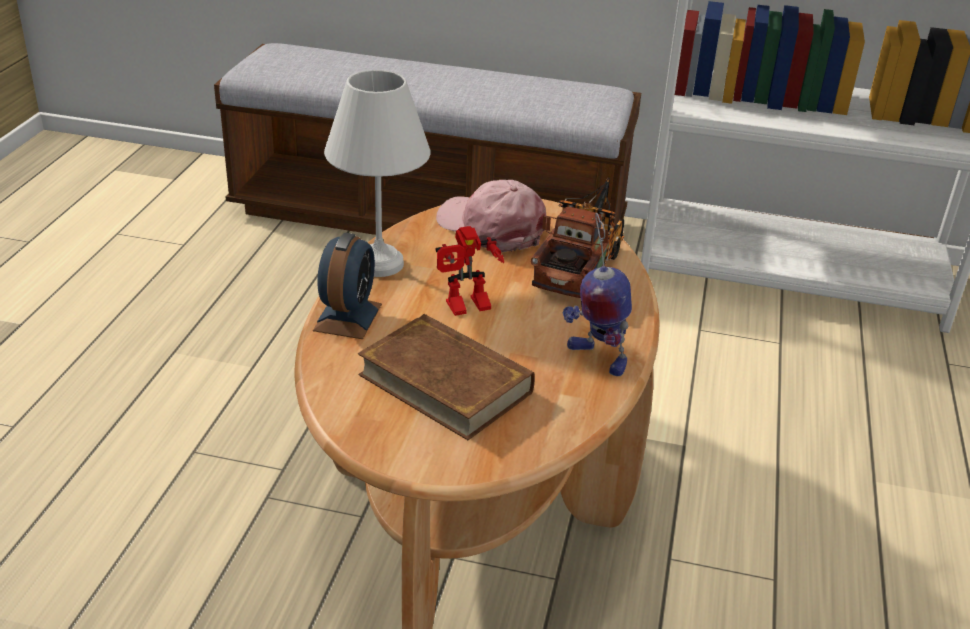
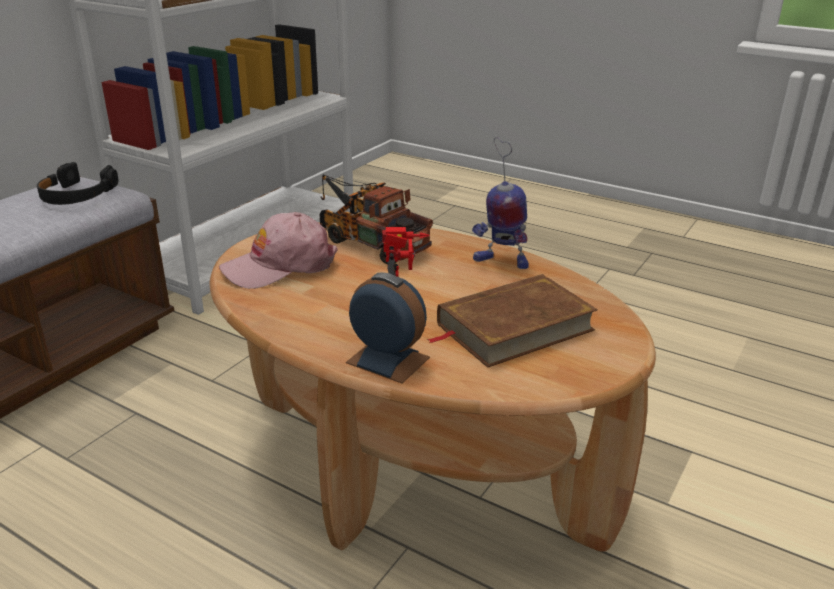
camera: 70 degrees left, 5 degrees down
(381, 264) = (303, 328): white table lamp -> none
(576, 102) = (77, 195): none -> black headphones
(596, 357) = (500, 261): toy robot -> toy robot turned 45 degrees clockwise

